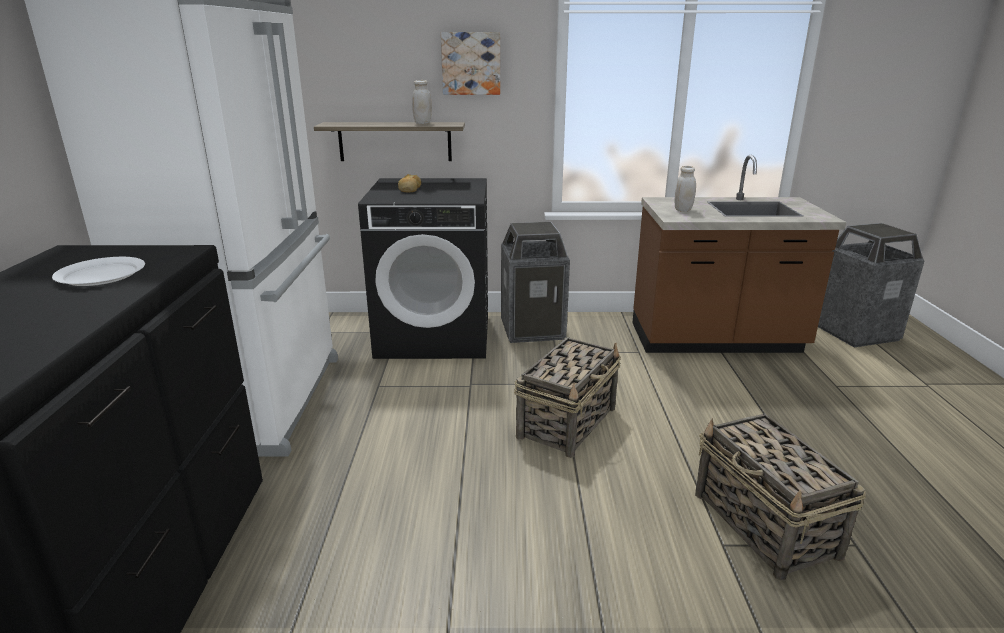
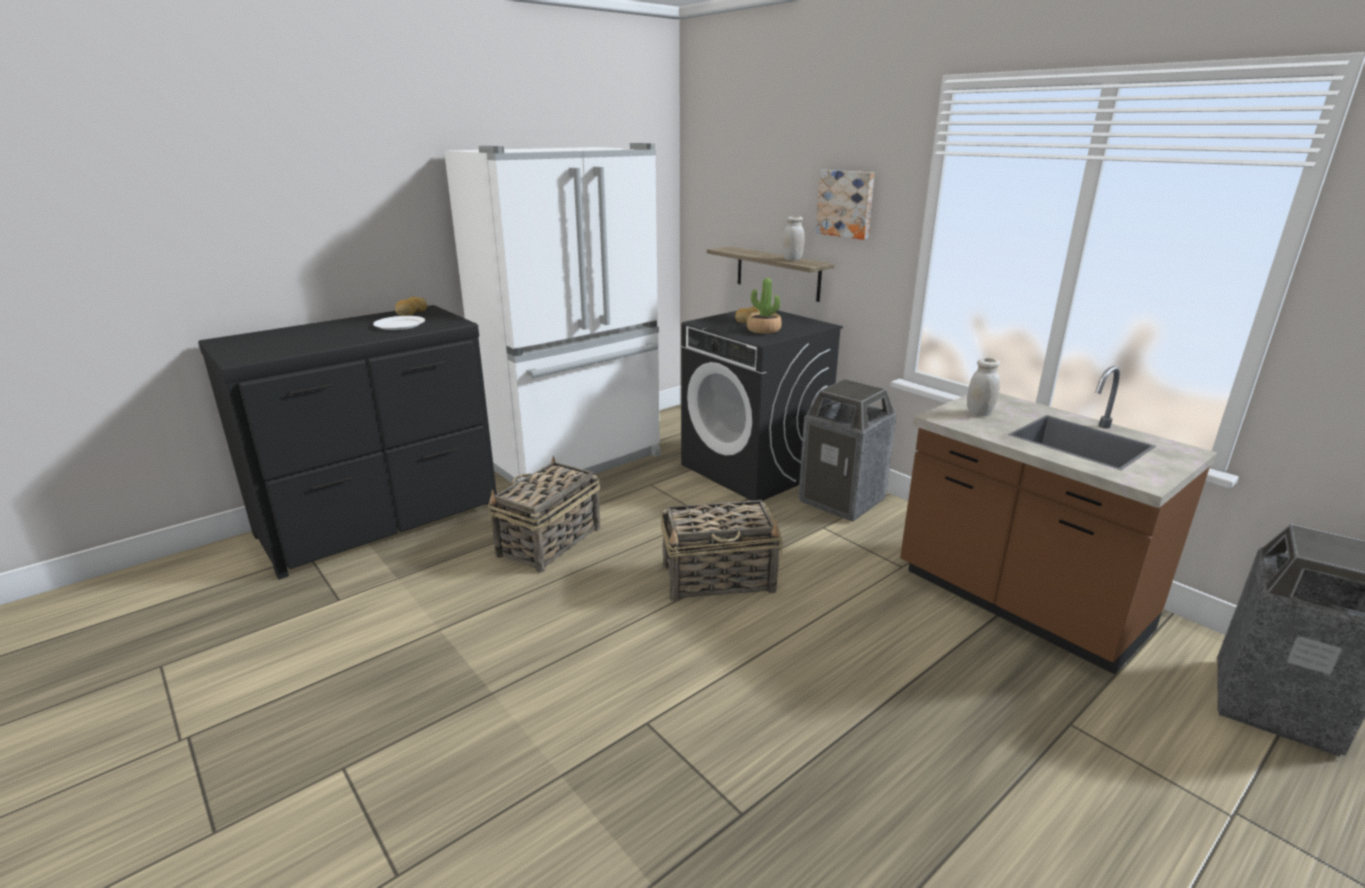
camera: 50 degrees right, 0 degrees up
(57, 259) = (411, 312): none -> bread
(444, 192) = (763, 330): none -> potted plant
(765, 525) = (703, 741): basket -> basket (548, 542)

